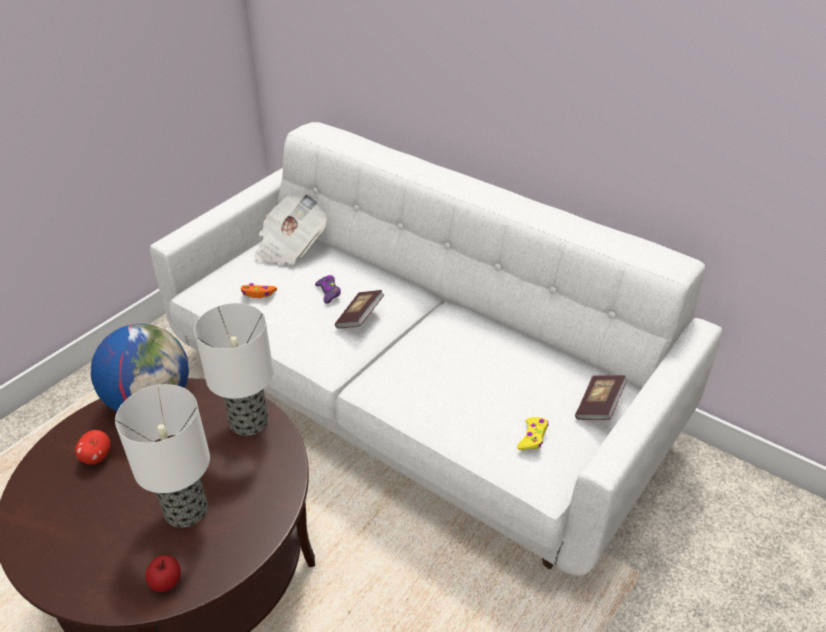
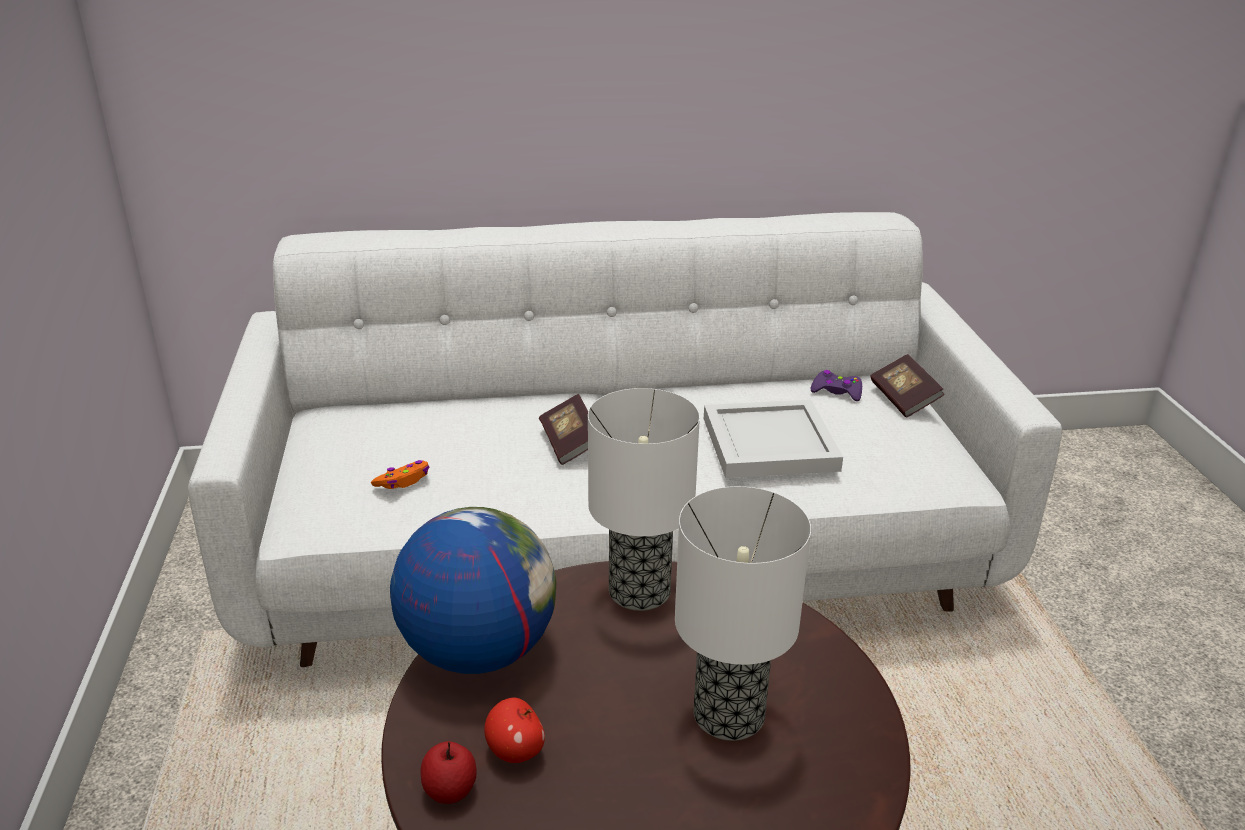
camera: 45 degrees left, 10 degrees down
(166, 582) = (838, 792): apple -> apple (450, 790)
(290, 247) = (360, 420): newspaper -> none
(328, 292) = (493, 437): purple game controller -> purple game controller (837, 391)
(456, 382) = (767, 443): none -> white tray
(533, 437) = (901, 449): yellow game controller -> none

